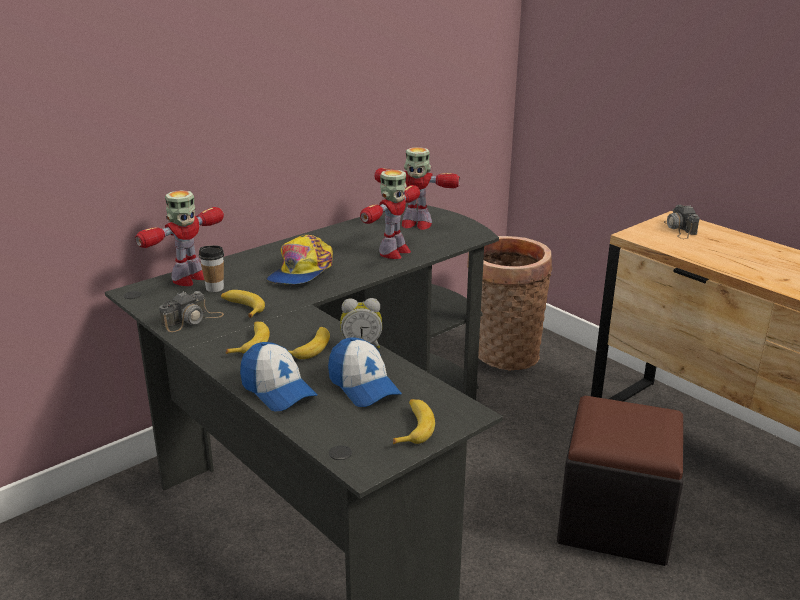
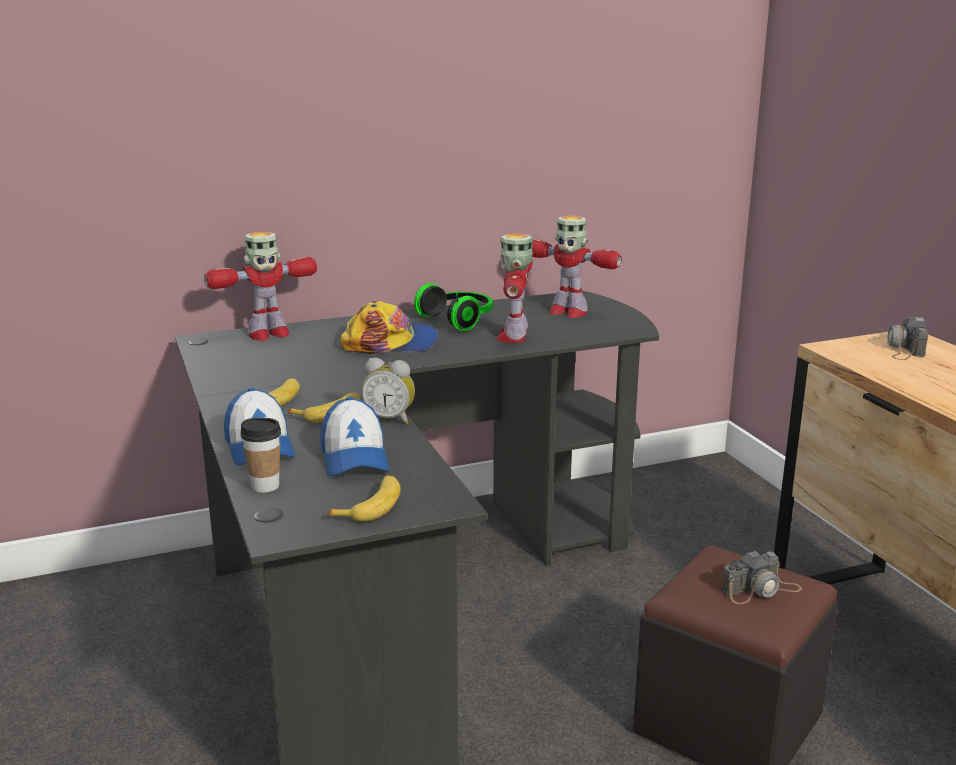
camera: 20 degrees right, 5 degrees down
(192, 320) = (235, 371): camera -> camera (761, 590)
(214, 288) = (285, 346): cup -> cup (265, 486)
(242, 308) = (296, 367): banana -> none
(301, 272) = (391, 343): cap -> cap turned 135 degrees counterclockwise
(338, 243) = (459, 320): none -> headphones
(393, 252) = (514, 336): toy robot -> toy robot turned 135 degrees clockwise
(502, 354) = (694, 503): basket -> none

